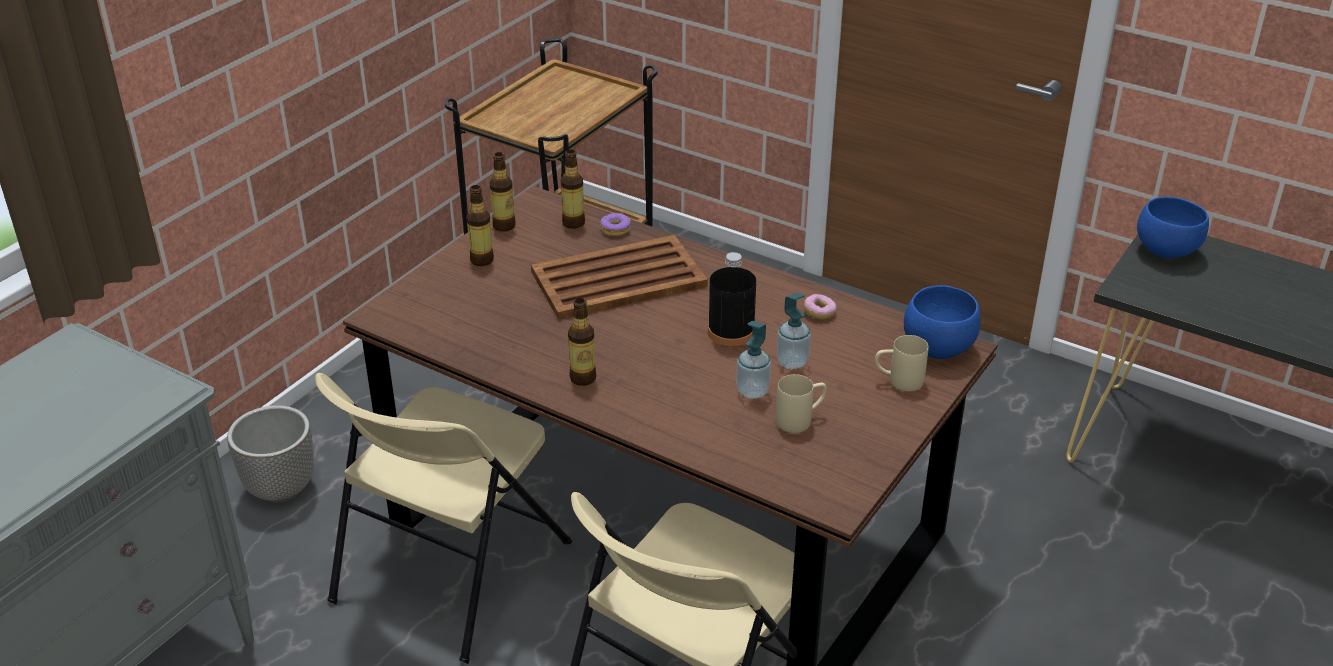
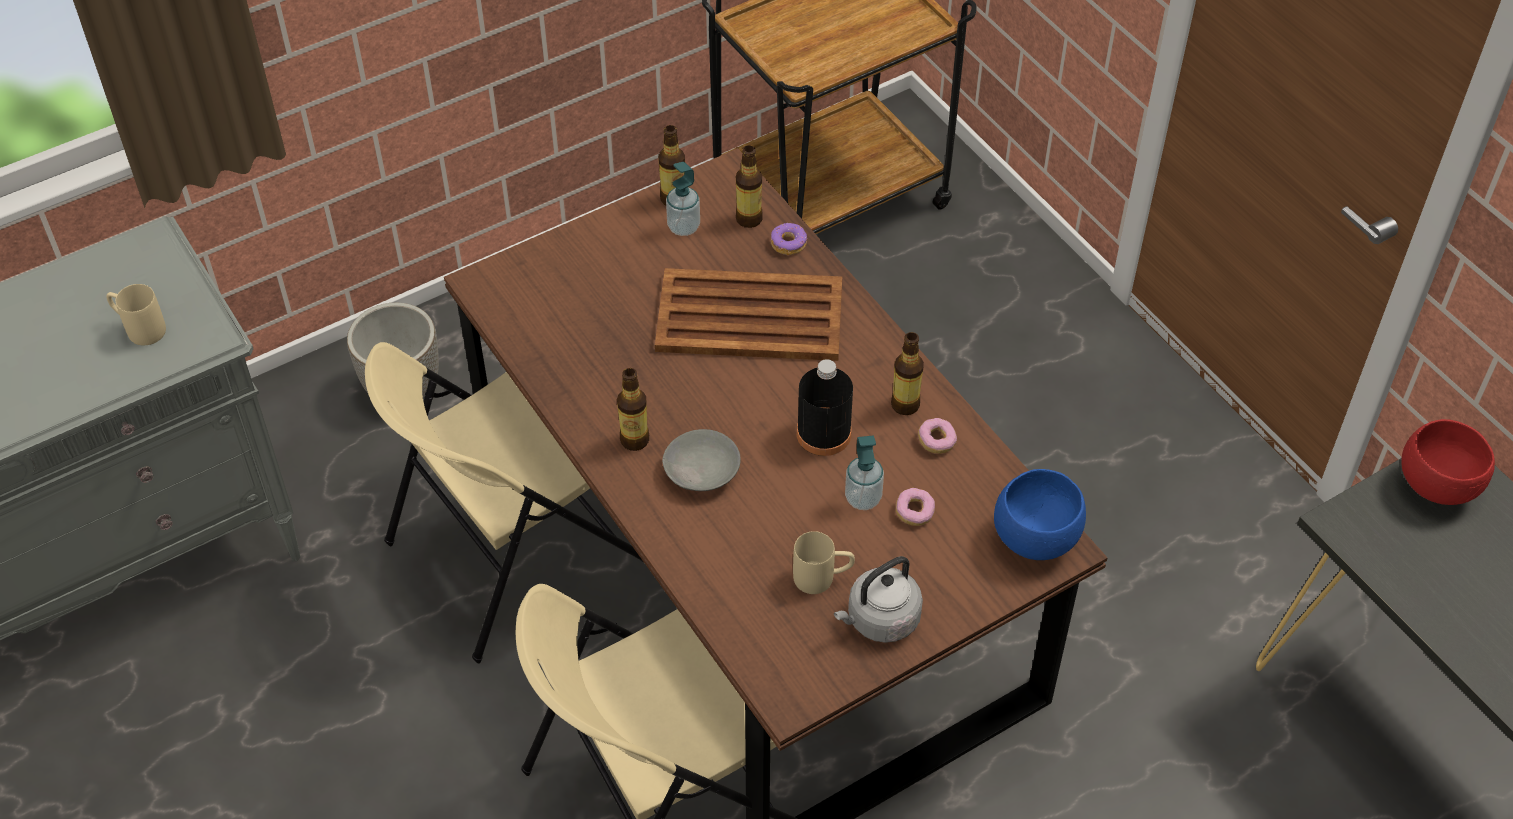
camera: 25 degrees right, 15 degrees up
(482, 260) = (623, 241): bottle -> bottle (905, 404)
(652, 382) = (700, 471): none -> grey bowl
(752, 391) = (796, 522): soap dispenser -> soap dispenser (683, 227)
(837, 359) = (914, 512): none -> donut
(865, 432) = (880, 620): none -> grey kettle
(898, 381) = (960, 567): beige mug -> beige mug (139, 328)
(1166, 251) = (1438, 485): blue bowl -> red bowl

